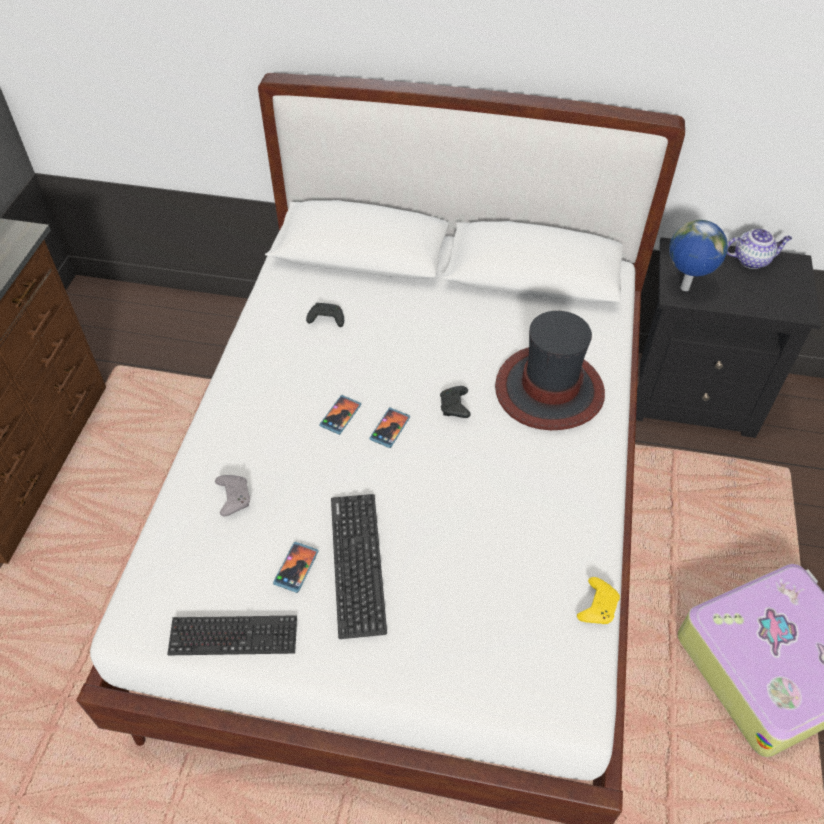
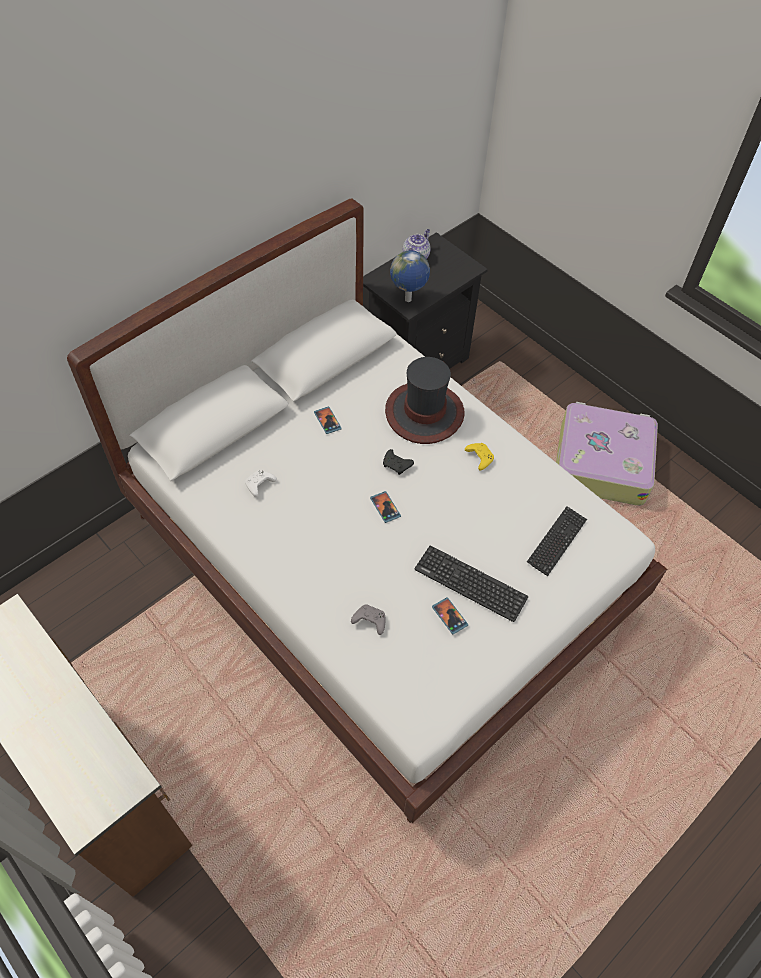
camera: 55 degrees left, 5 degrees up
(233, 637) = (471, 676): keyboard -> keyboard (556, 541)
(325, 320) = (259, 485): black game controller -> white game controller
(340, 416) = (352, 526): phone -> phone (327, 421)
(597, 605) = (579, 491): yellow game controller -> yellow game controller (479, 458)

